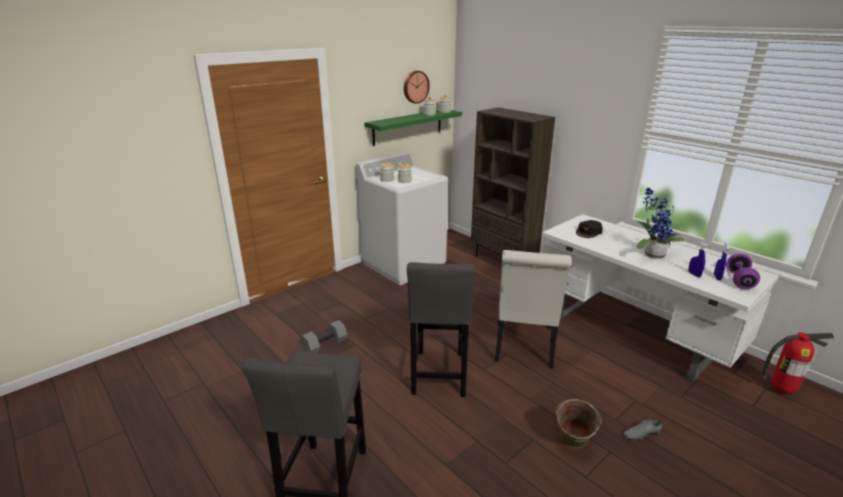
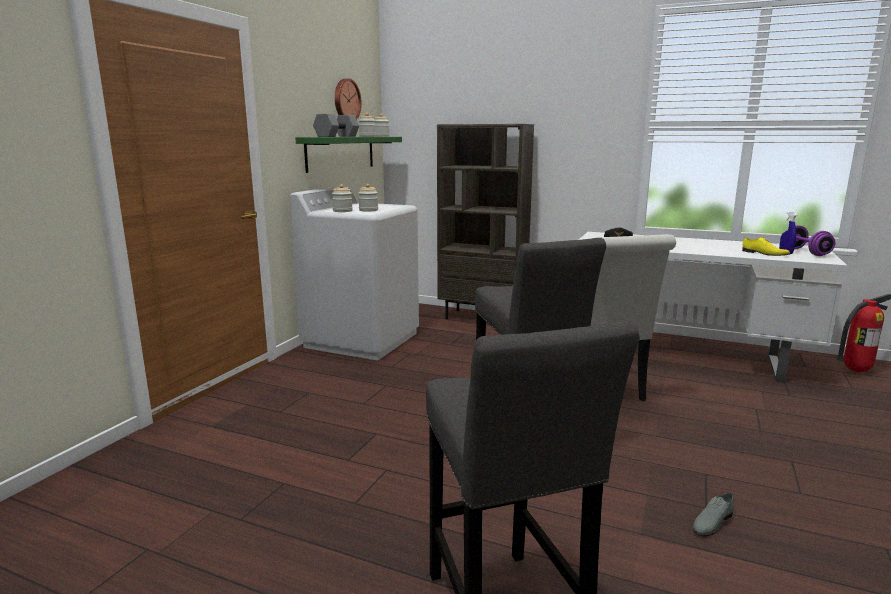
camera: 25 degrees left, 10 degrees down
(325, 344) = (330, 444): grey dumbbell -> grey dumbbell (336, 136)
(572, 446) = (751, 467): green bucket -> none
(641, 433) = (797, 436): grey shoe -> grey shoe (712, 522)
(651, 254) = (703, 247): potted plant -> none
(694, 274) = (764, 253): blue spray bottle -> yellow shoe

